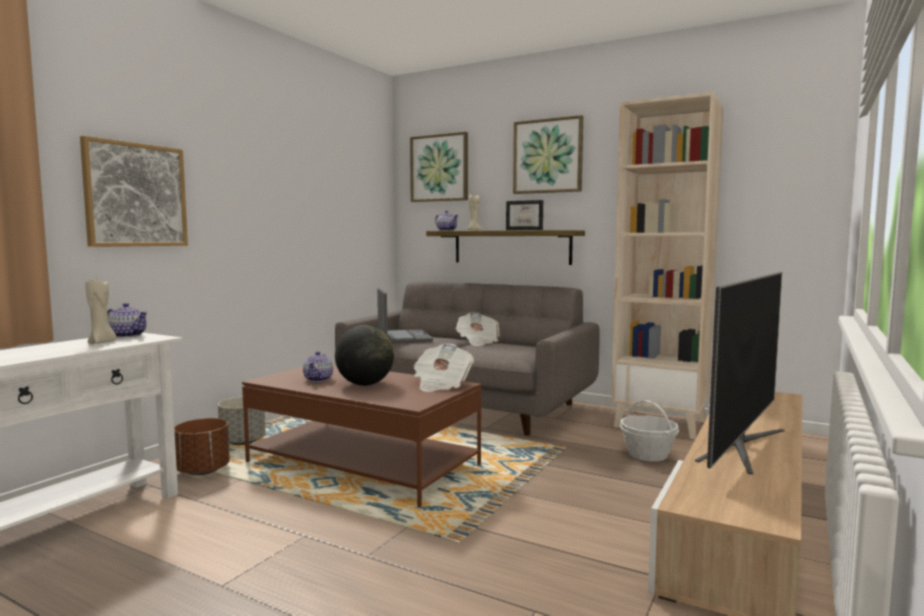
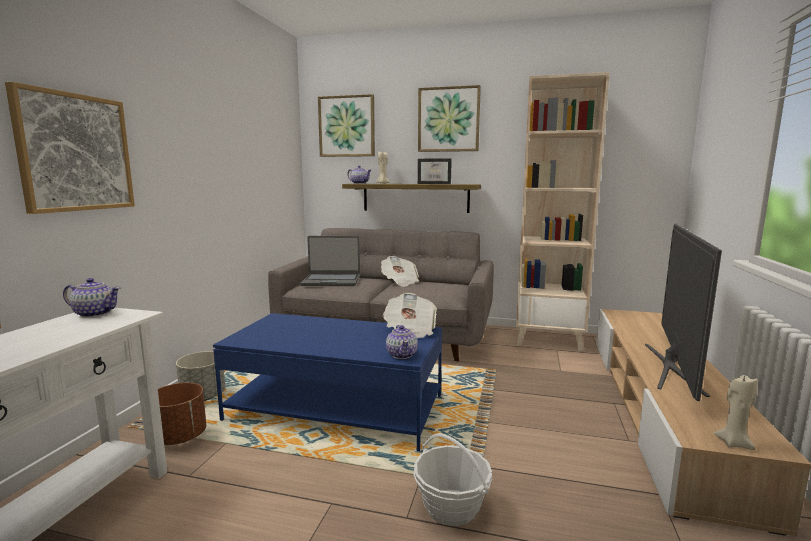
camera: 15 degrees left, 5 degrees up
(102, 343) = (73, 328): beige candle -> beige candle (733, 443)
(319, 379) = (290, 335): teapot -> teapot (402, 354)
(363, 464) = (336, 408): brown coffee table -> blue coffee table
(365, 384) = (340, 337): globe -> none
(403, 338) = (331, 281): laptop -> laptop turned 120 degrees clockwise
(647, 454) = (560, 370): basket -> basket (451, 507)

